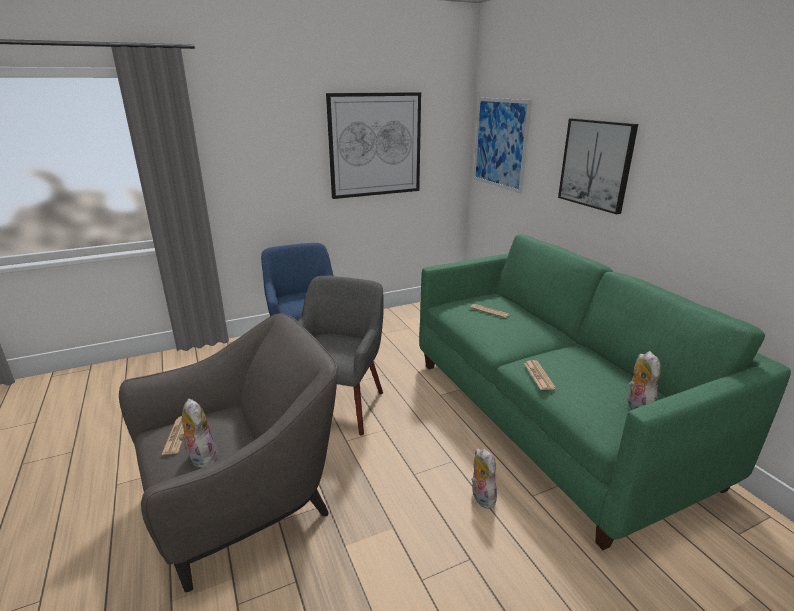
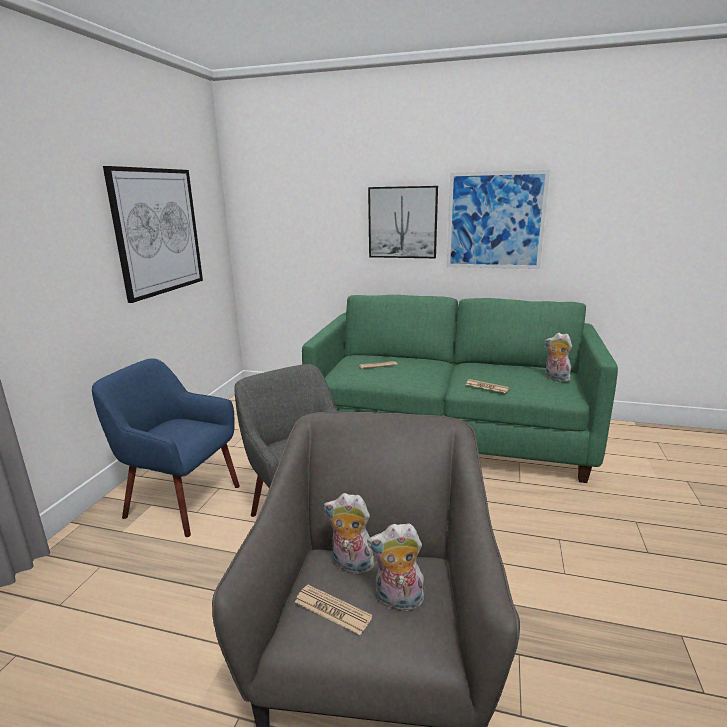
camera: 50 degrees left, 5 degrees down
(481, 497) = (502, 503): plush toy -> plush toy (350, 565)
(500, 143) = (276, 220): picture -> picture (495, 221)

